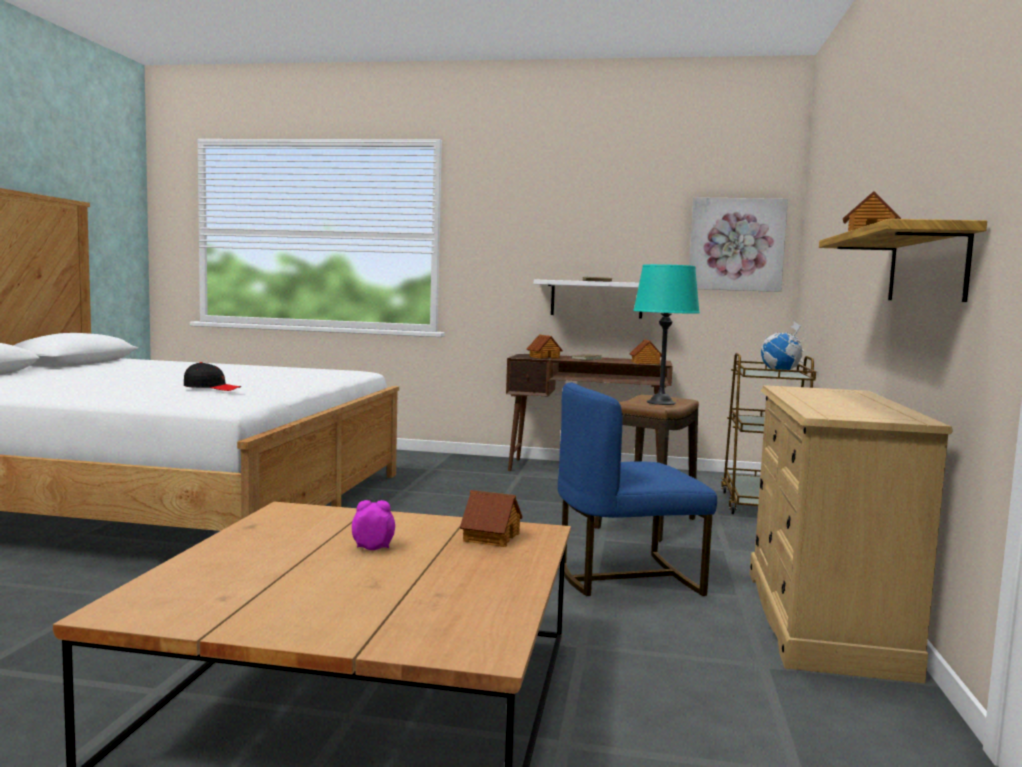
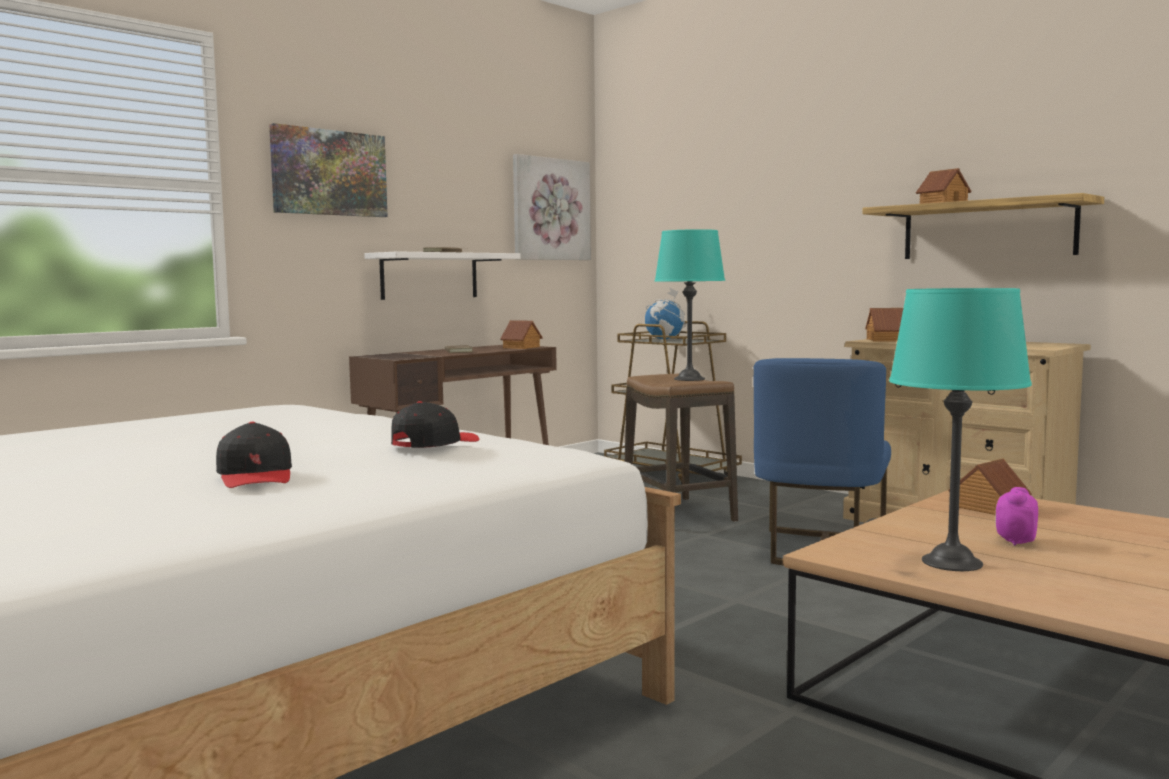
camera: 55 degrees left, 0 degrees up
(122, 384) = (256, 476): none -> black cap
(288, 535) = (952, 562): none -> turquoise table lamp
(516, 223) = (329, 173): none -> picture
(544, 357) = (415, 355): toy house -> toy house (885, 340)

